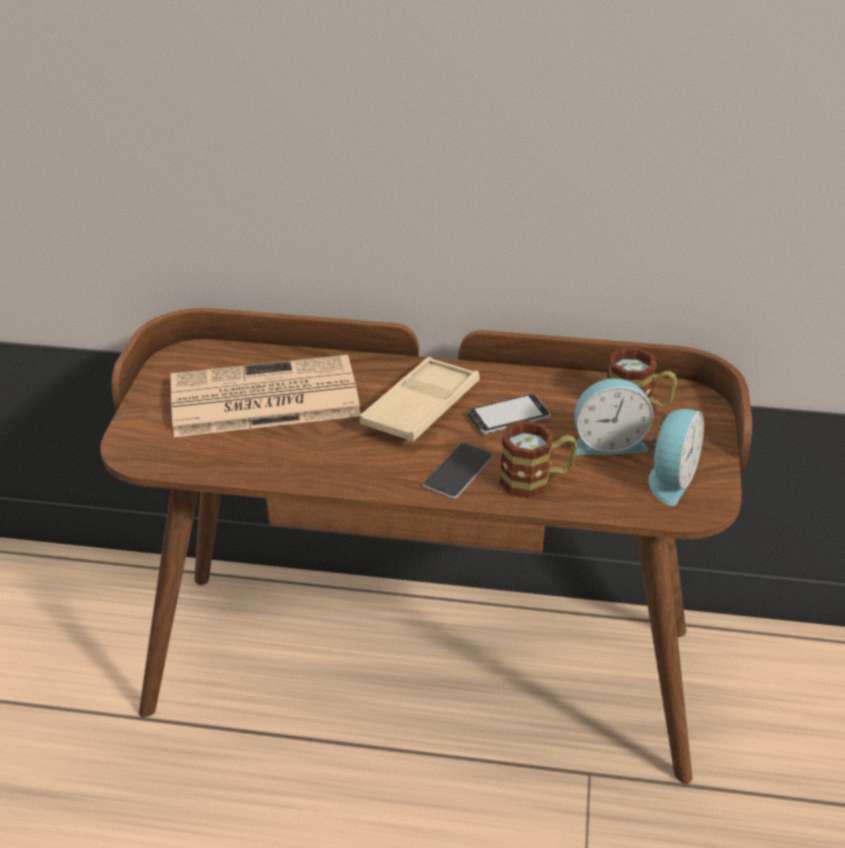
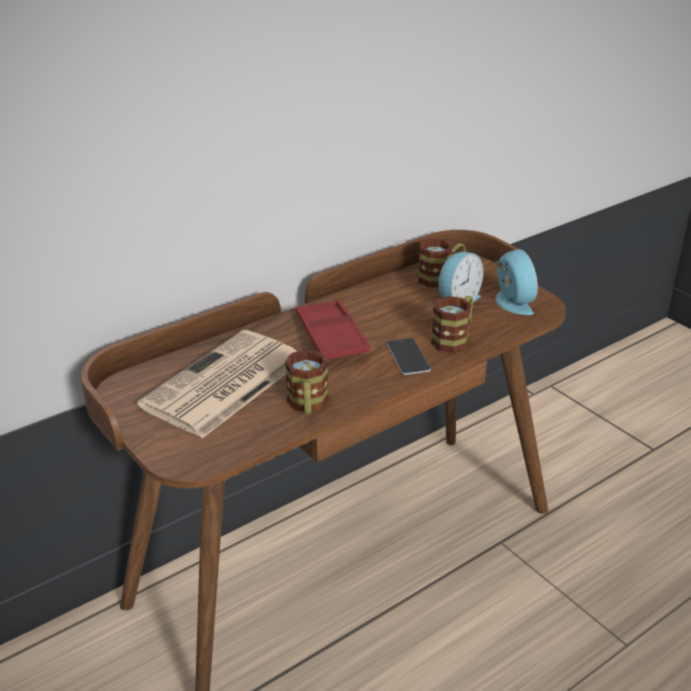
camera: 45 degrees left, 5 degrees down
(294, 461) = (307, 405): none -> mug
(421, 407) = (331, 337): beige tray -> red tray
(509, 417) = (387, 316): phone -> none

